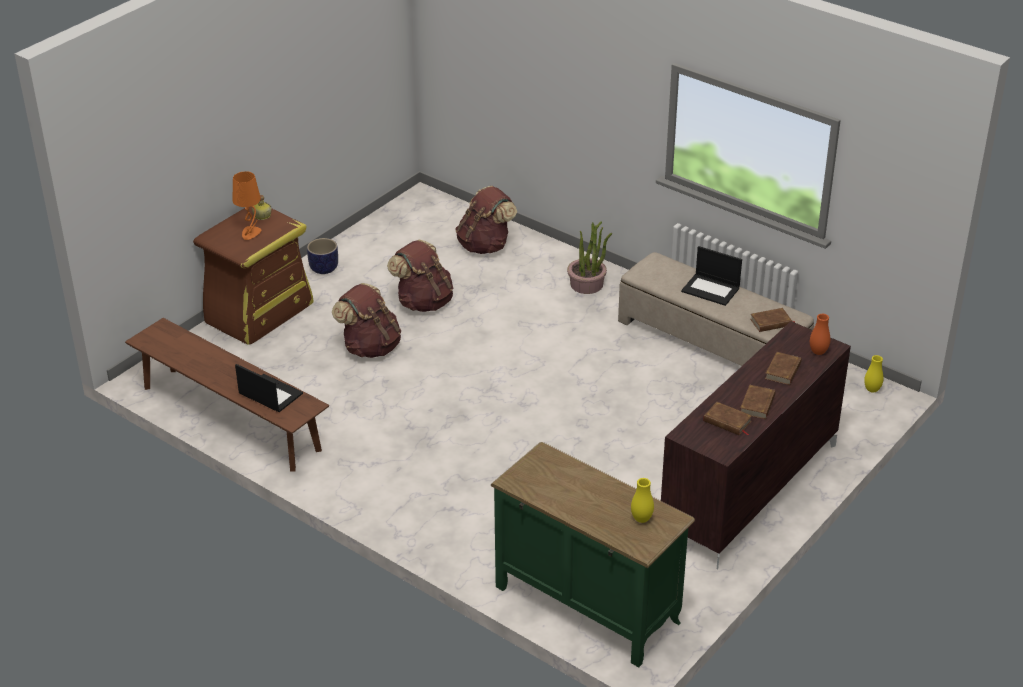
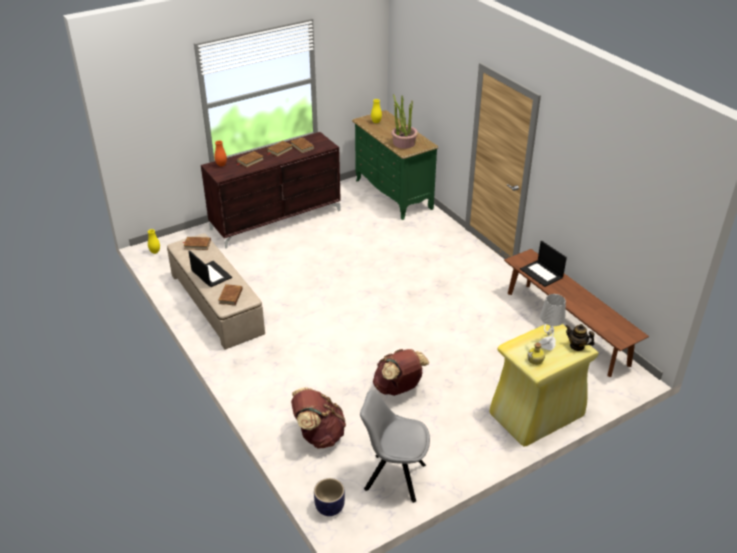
camera: 160 degrees left, 0 degrees up
(217, 237) = (577, 346): none -> teapot
(250, 233) = (547, 343): orange table lamp -> grey table lamp
(261, 313) = (535, 413): brown nightstand -> yellow nightstand
(323, 269) = (472, 448): planter -> planter (330, 507)
(370, 347) = (454, 358): brown backpack -> none
(393, 232) = (394, 477): none -> grey chair
(587, 284) = (263, 371): potted plant -> potted plant (403, 143)
(660, 271) = (231, 296): none -> brown book

